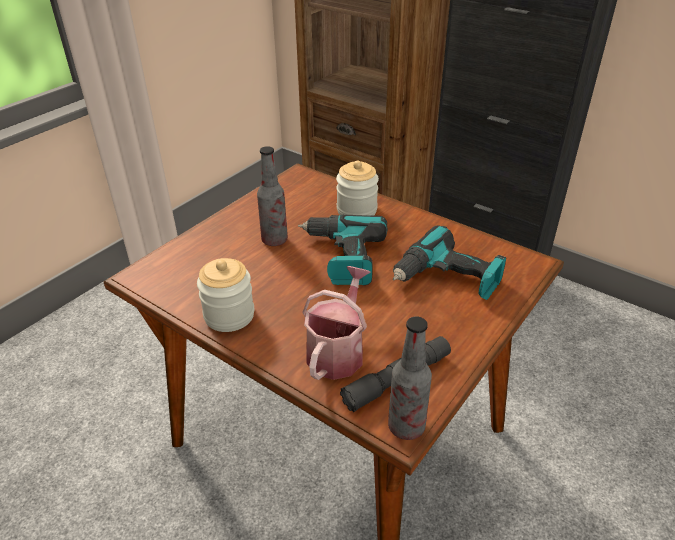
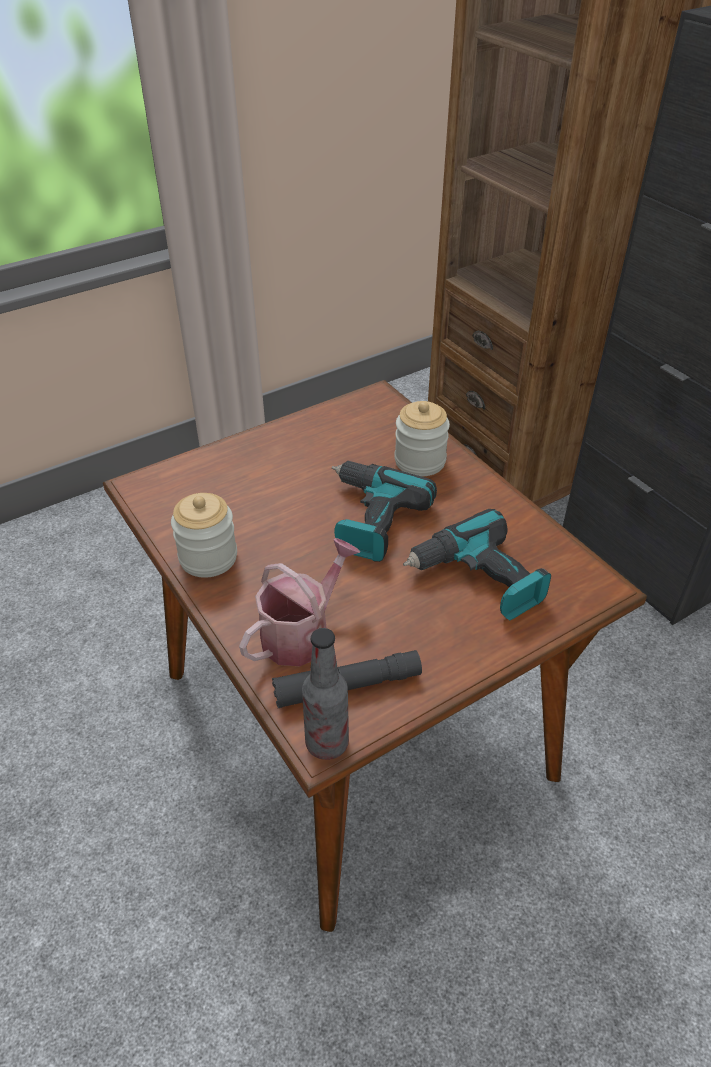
camera: 20 degrees right, 5 degrees up
(274, 240) = (303, 477): bottle -> none

